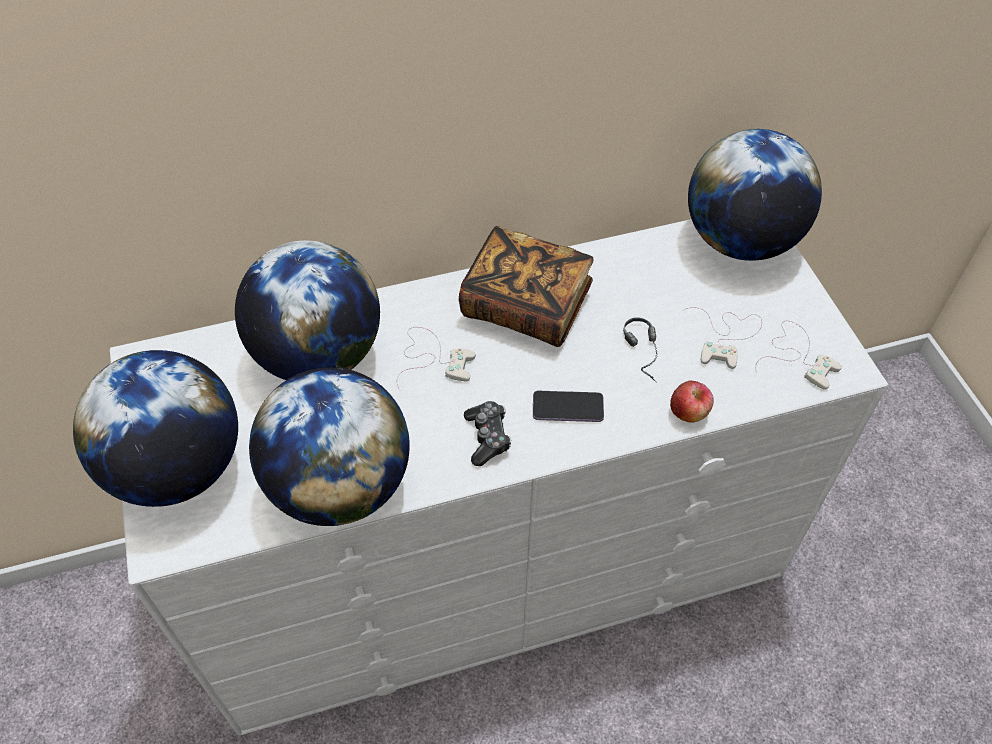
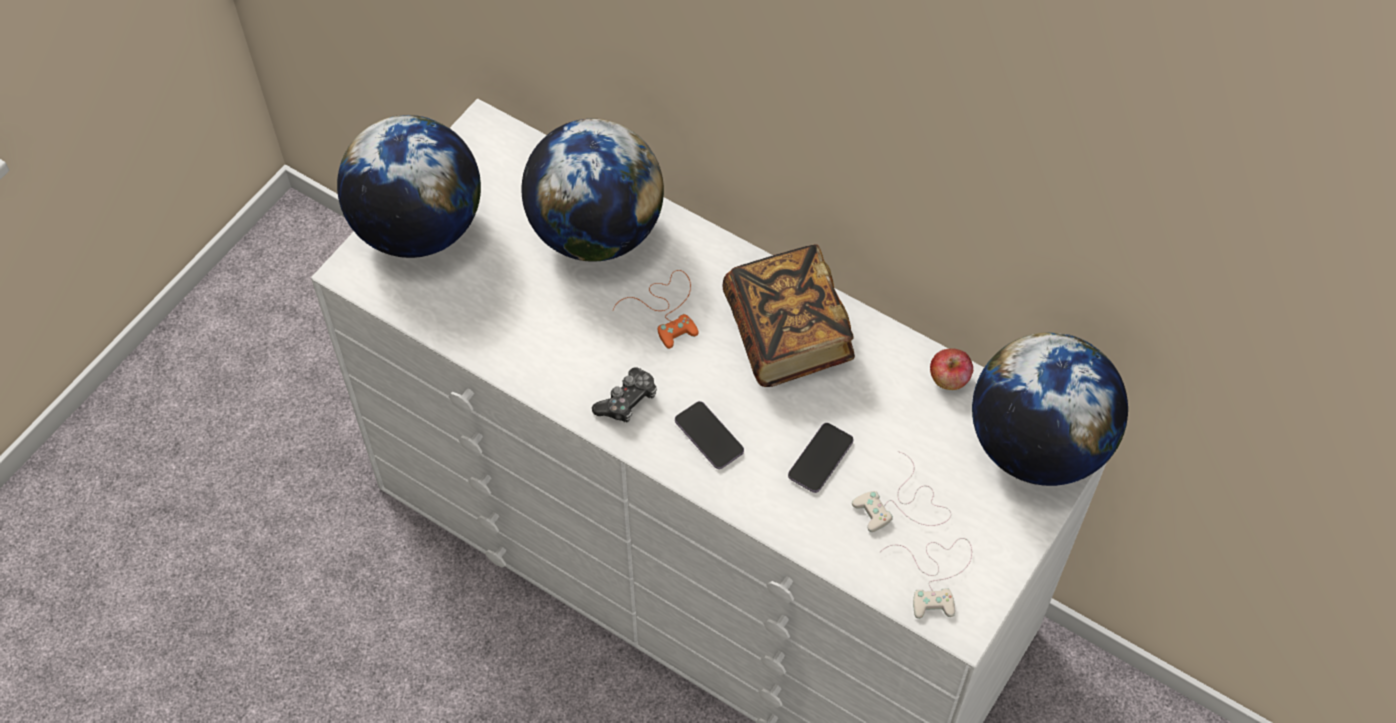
camera: 50 degrees right, 5 degrees up
(340, 485) = (495, 338): globe -> none
(432, 358) = (667, 308): white game controller -> orange game controller
(647, 356) = (820, 459): headphones -> phone
(689, 412) = (789, 527): apple -> apple (949, 379)

